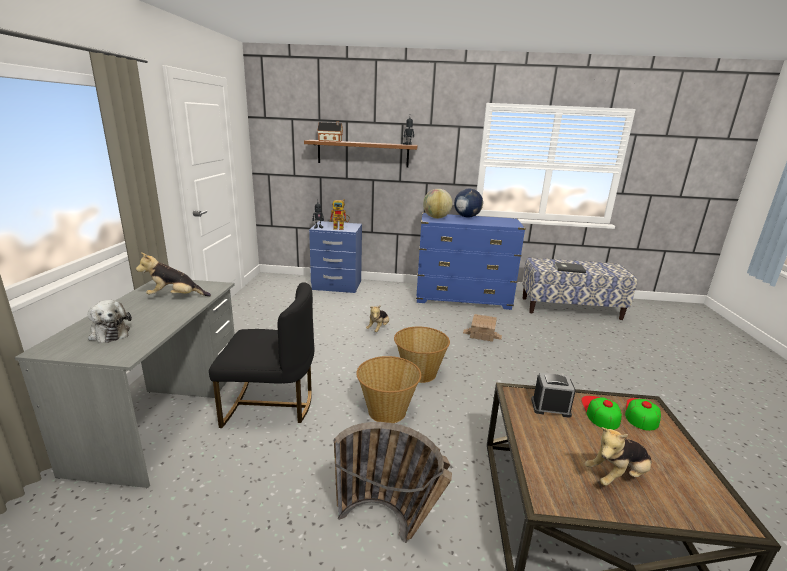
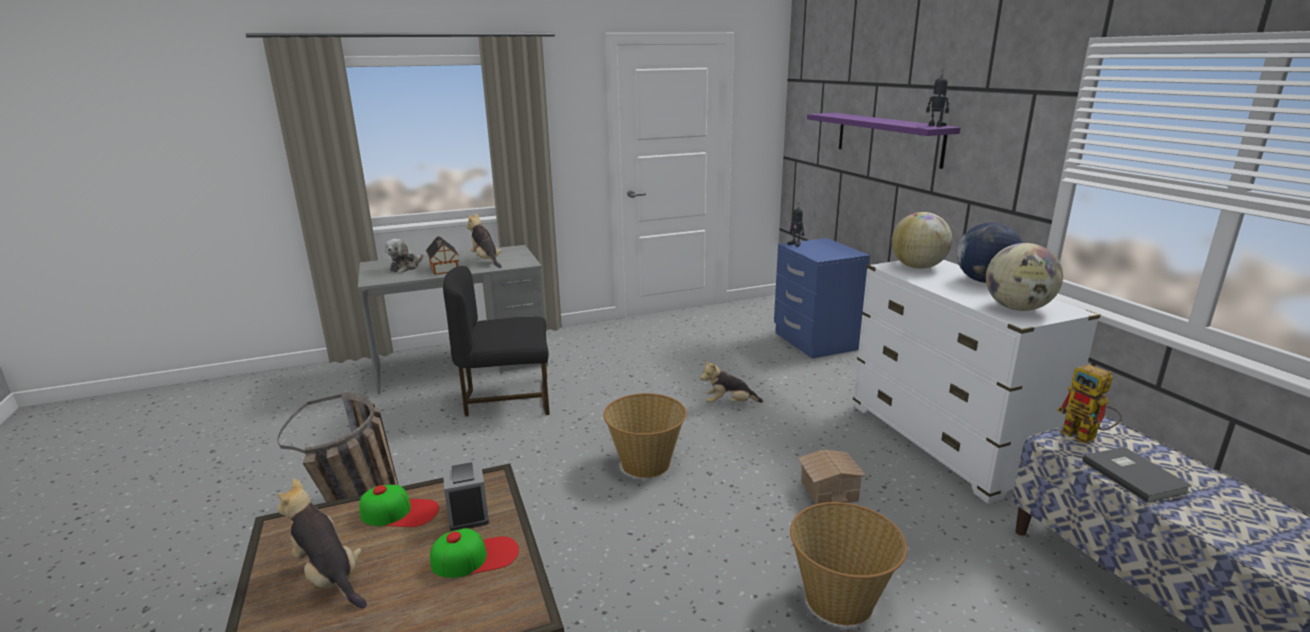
camera: 65 degrees right, 0 degrees up
(270, 405) = (507, 399): black chair -> black chair turned 105 degrees clockwise
(331, 141) = (844, 115): toy house -> toy house (444, 268)
(341, 228) = (817, 252): toy robot -> toy robot (1086, 437)
(363, 153) = (888, 138): brown shelf -> purple shelf
(387, 410) = (543, 463): basket -> basket (840, 599)
(462, 299) = (945, 442): blue dresser -> white dresser
(503, 222) = (1017, 308): none -> globe
(642, 413) = (490, 602): cap -> cap (399, 512)

